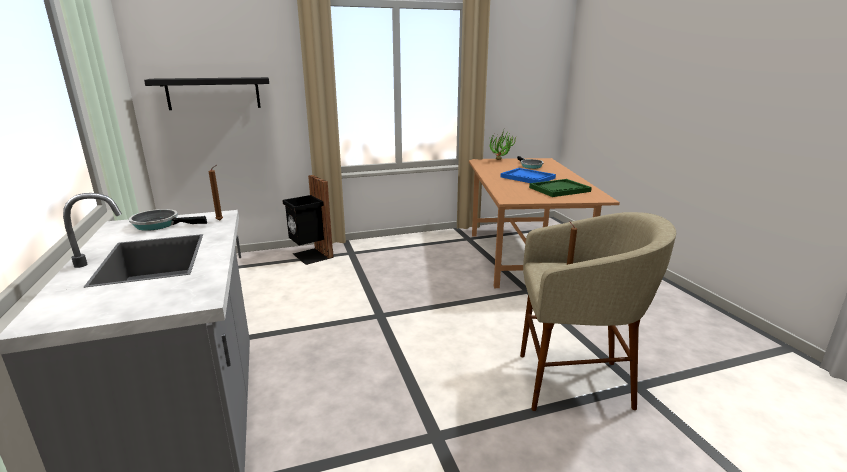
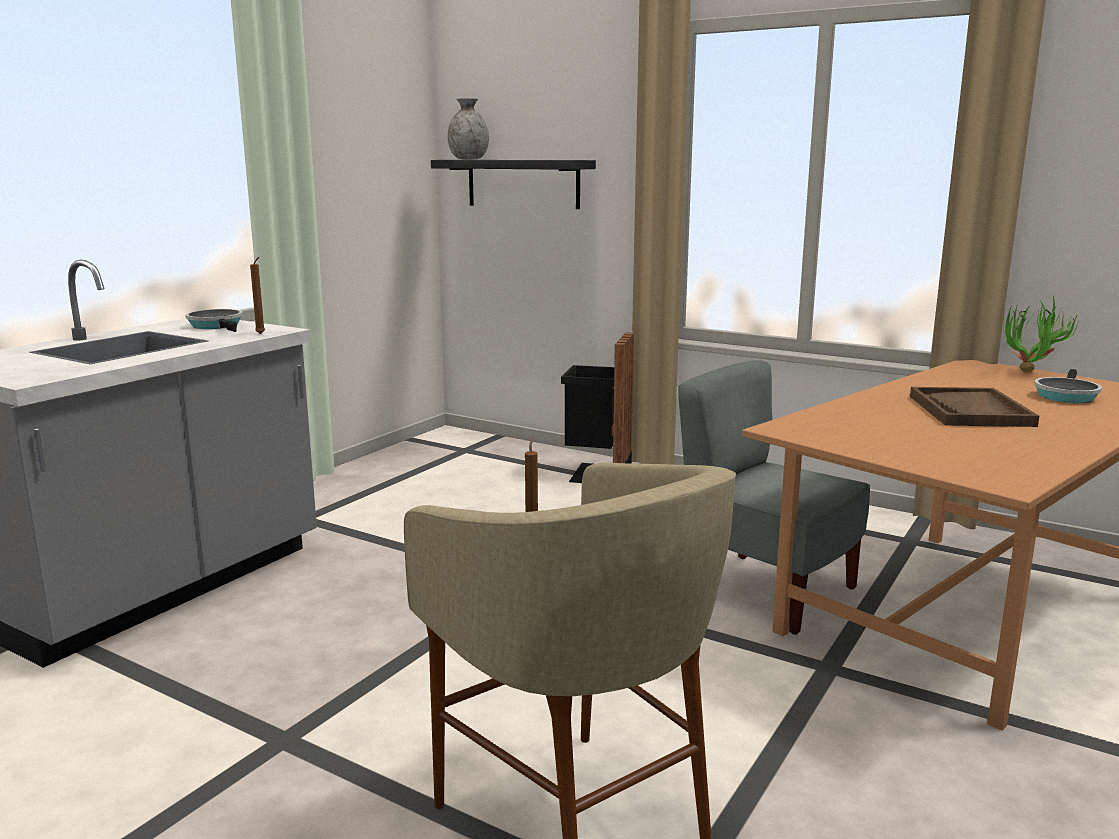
camera: 50 degrees right, 5 degrees down
(171, 78) = (468, 159): none -> grey vase
(466, 275) = (767, 591): none -> grey chair
(528, 177) = (970, 411): blue tray -> brown tray
(559, 189) = (960, 444): green tray -> none

